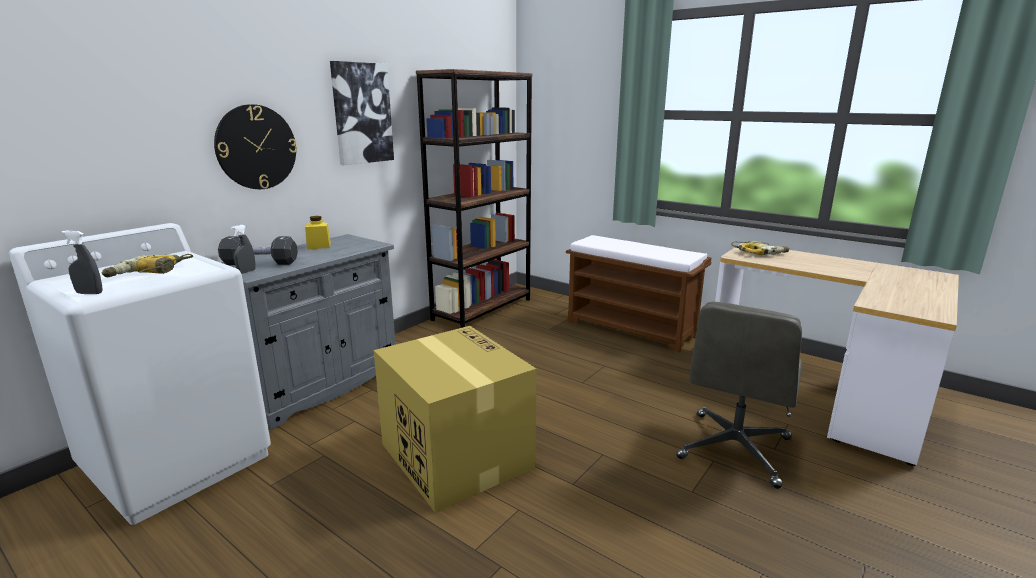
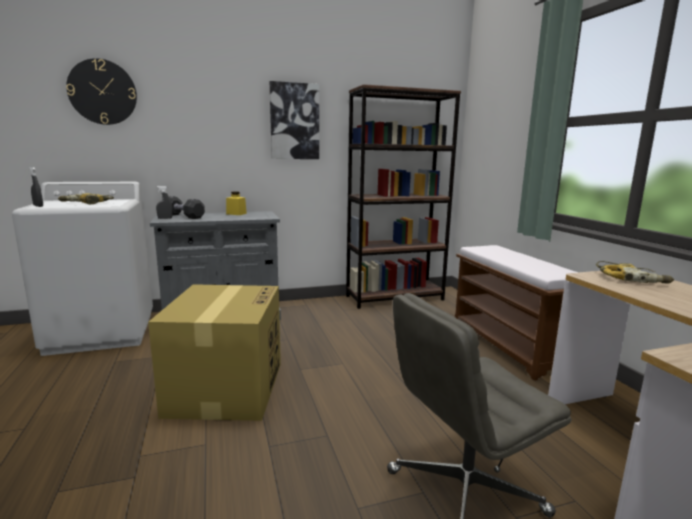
camera: 35 degrees right, 5 degrees down
(256, 147) = (204, 139): wall clock -> wall clock (102, 92)

